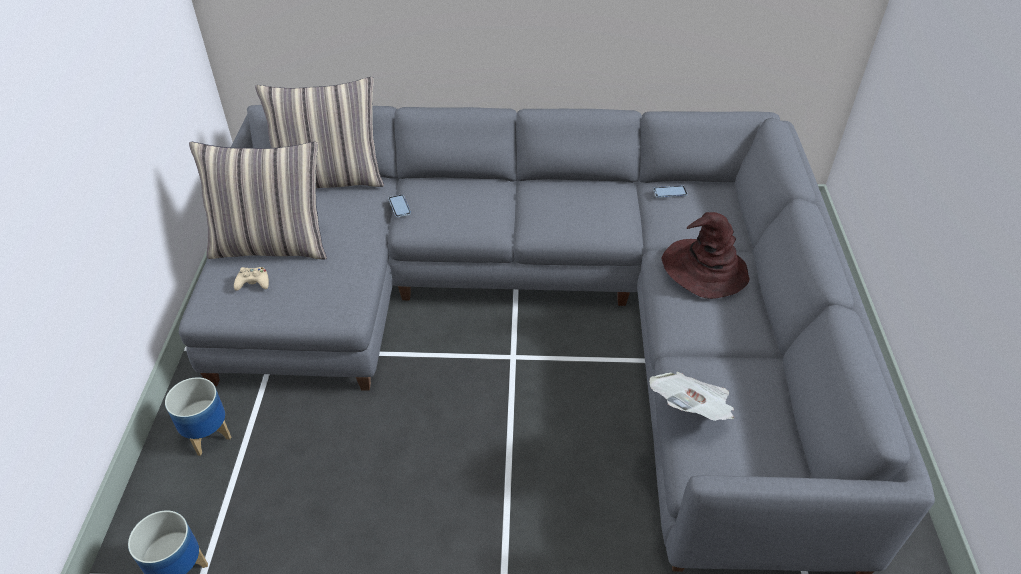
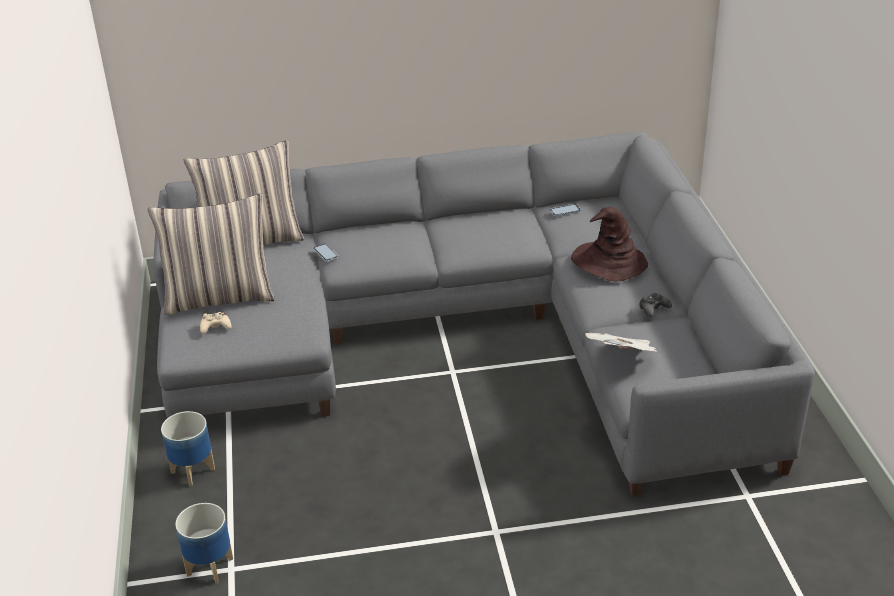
camera: 10 degrees left, 10 degrees down
(743, 342) = (653, 308): none -> black game controller

